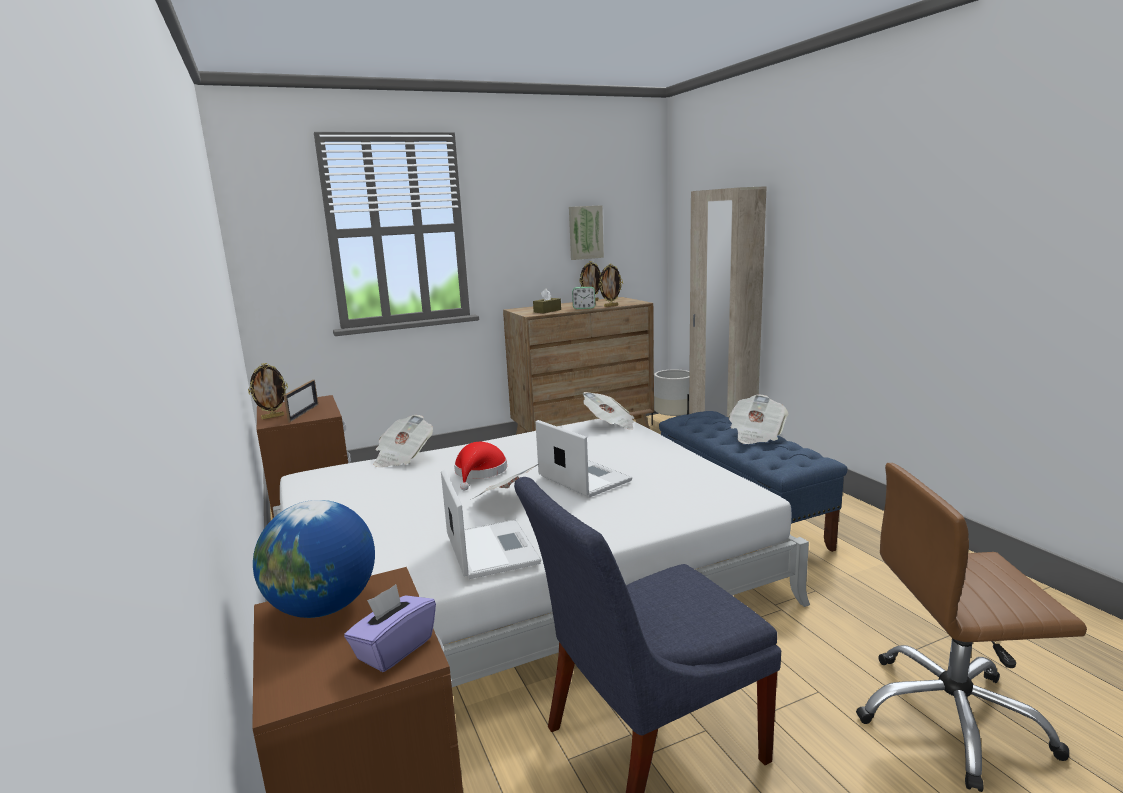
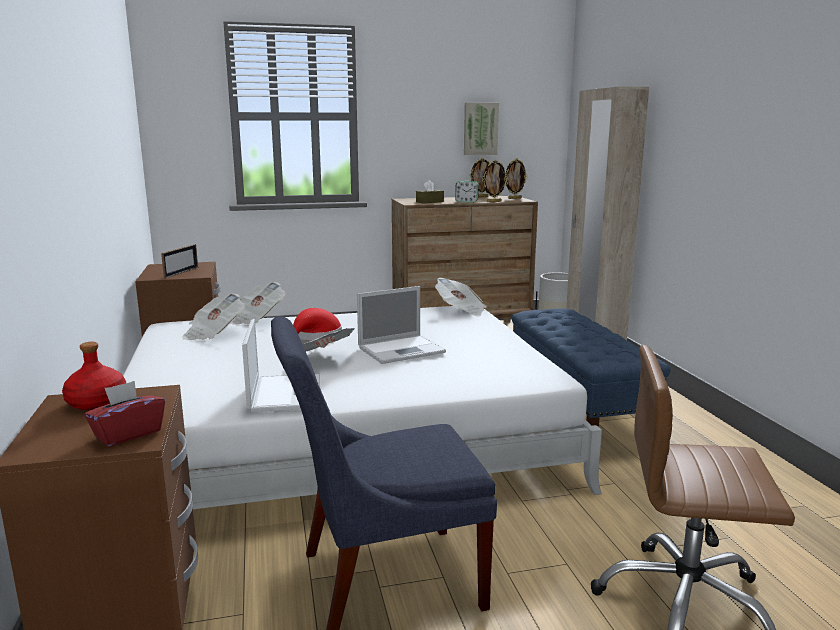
camera: 10 degrees right, 0 degrees up
(273, 417) = (154, 273): picture frame -> picture frame (514, 198)
(323, 607) = (96, 402): globe -> red bottle
(394, 649) = (128, 434): purple tissue box -> red tissue box
(583, 478) = (402, 349): laptop -> laptop turned 90 degrees clockwise
(756, 435) = (594, 331): newspaper -> newspaper (214, 333)

